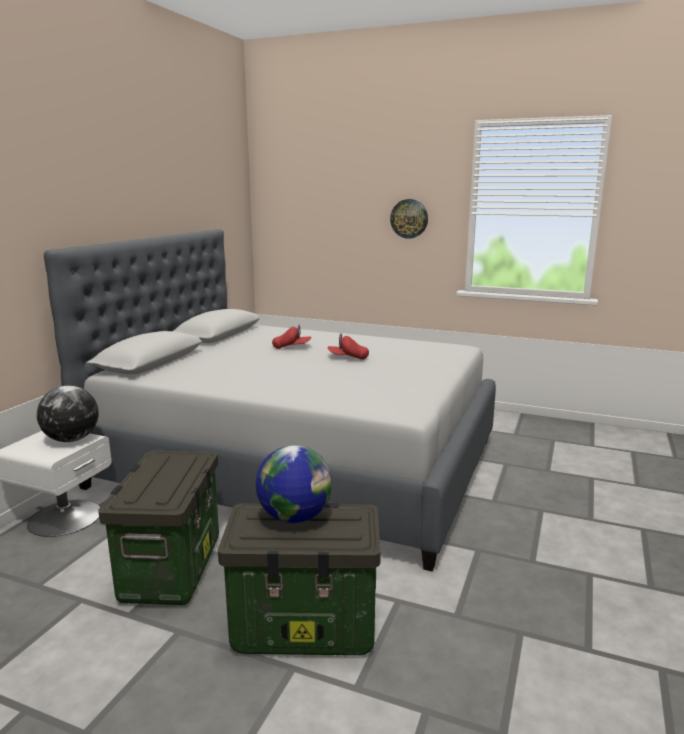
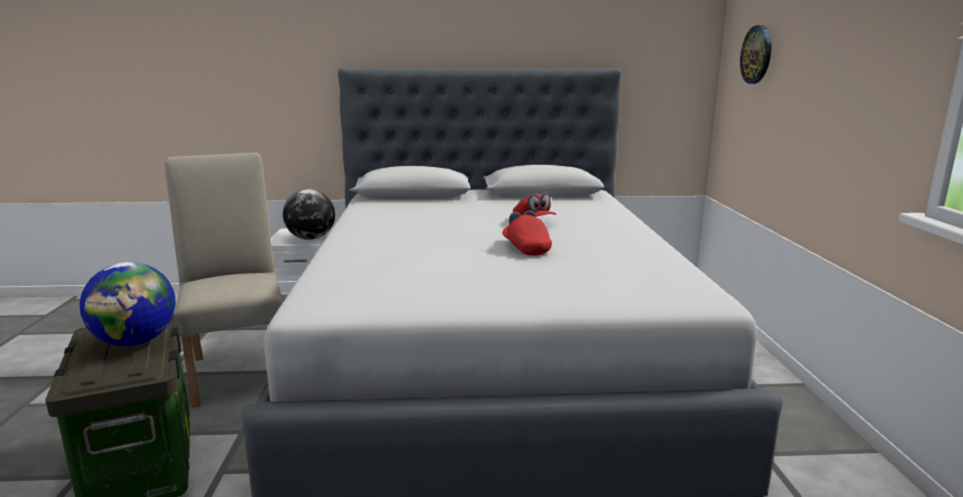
camera: 65 degrees right, 0 degrees up
(171, 568) = (240, 368): storage box -> beige chair
(409, 218) = (868, 55): wall clock -> wall clock (757, 54)

